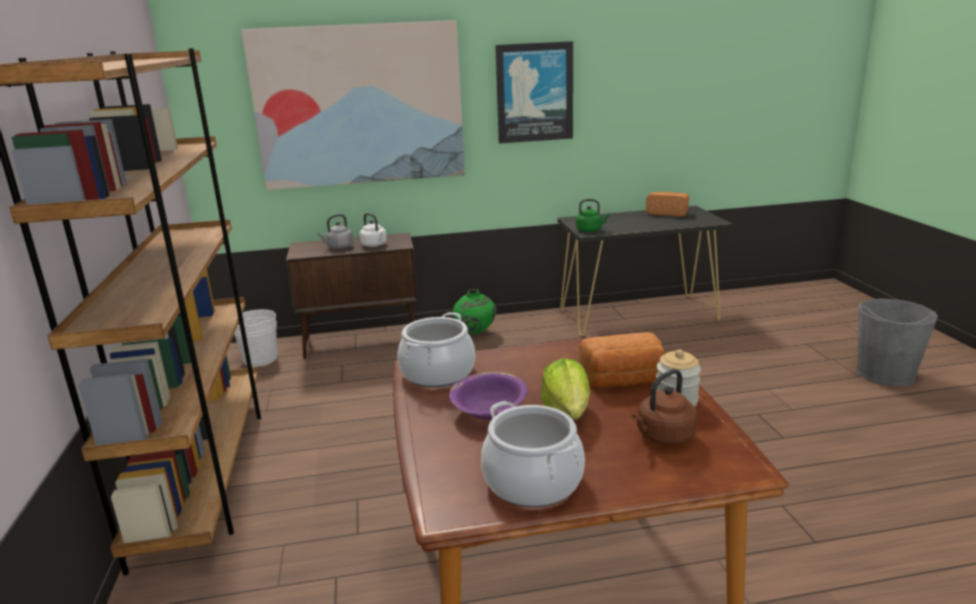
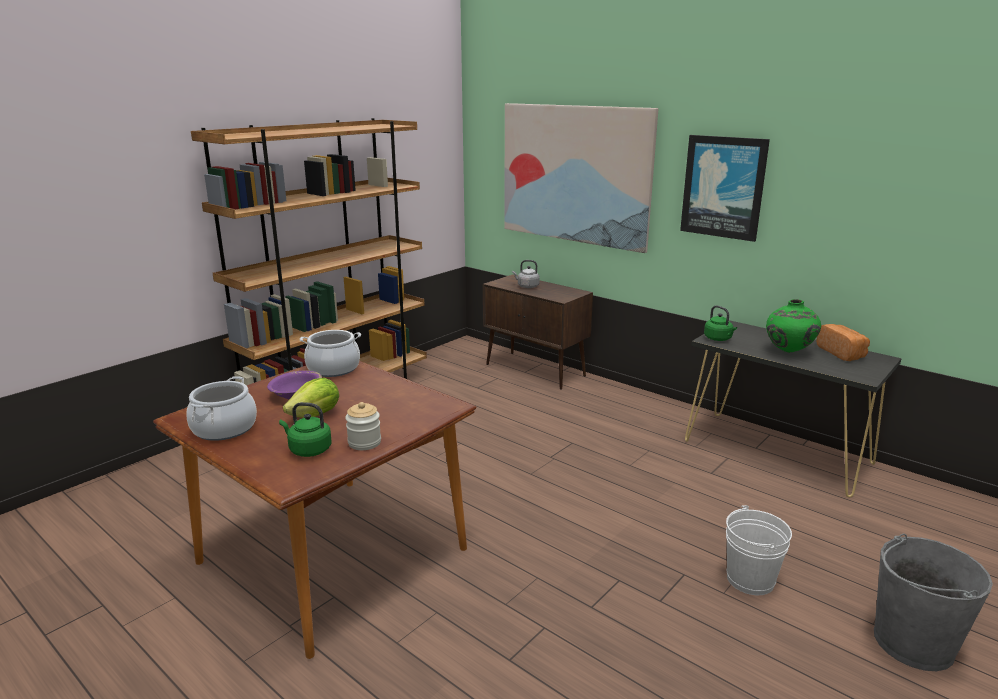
camera: 50 degrees right, 0 degrees up
(260, 359) = (467, 353): white bucket -> white bucket (750, 579)
(375, 245) = (548, 293): white kettle -> none
(476, 333) = (614, 400): green vase -> green vase (789, 352)
(623, 380) = (379, 419): bread -> none
(663, 437) = (308, 450): brown kettle -> green kettle

